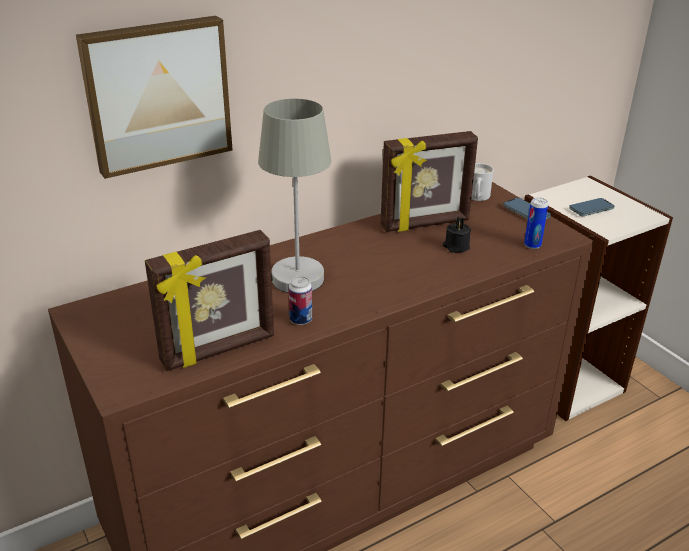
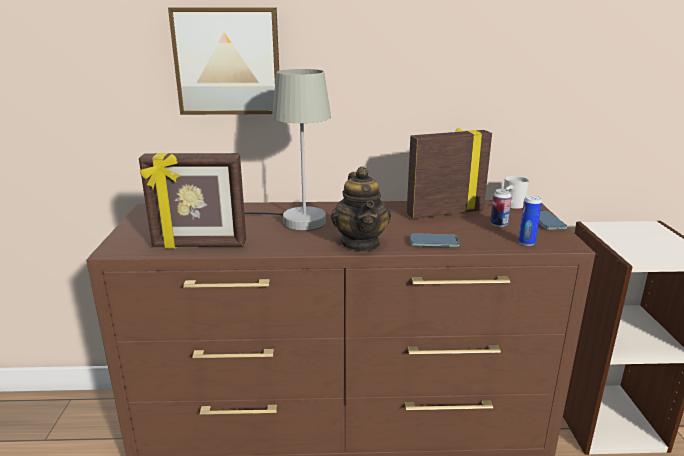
camera: 30 degrees right, 10 degrees down
(301, 320) = (275, 243): can -> can (498, 224)
(388, 292) = (361, 243): none -> teapot
(425, 224) = (444, 212): picture frame -> picture frame turned 150 degrees clockwise
(455, 247) = (453, 230): black candle -> none
(591, 209) = (636, 242): phone -> phone (433, 243)

